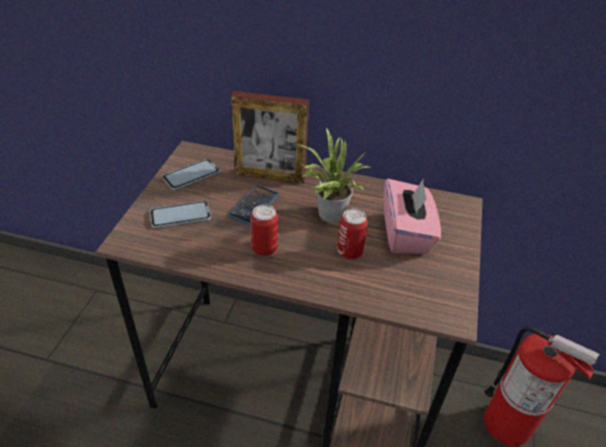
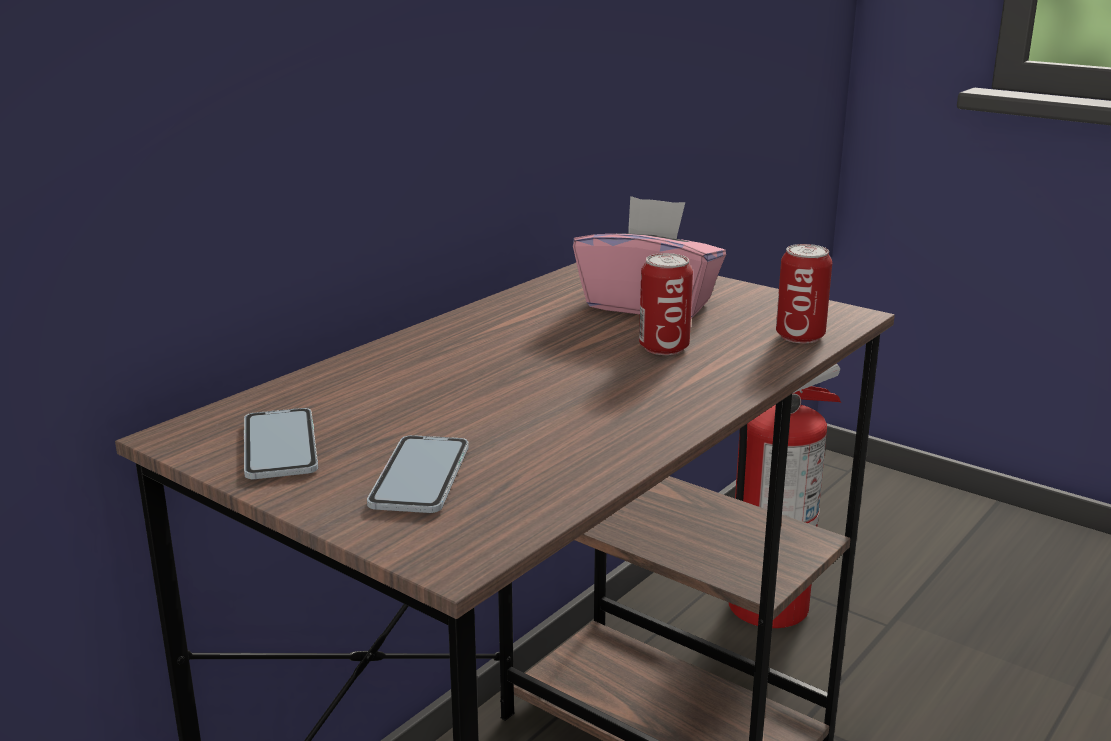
camera: 65 degrees left, 20 degrees down
(254, 205) = (463, 399): phone -> none
(264, 248) = (603, 409): can -> can (800, 336)
(270, 176) = (382, 371): picture frame -> none
(328, 214) = (552, 345): potted plant -> none

